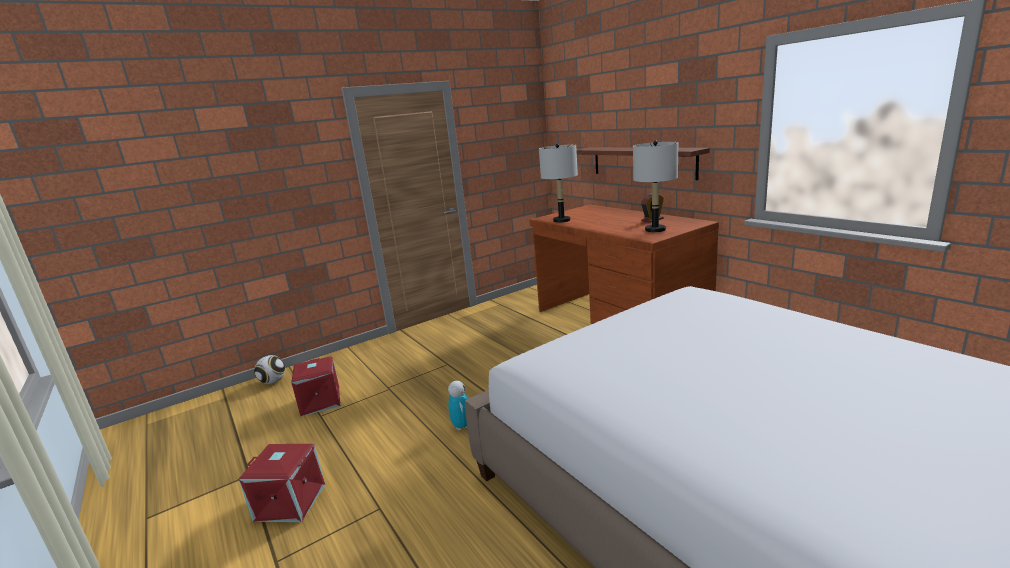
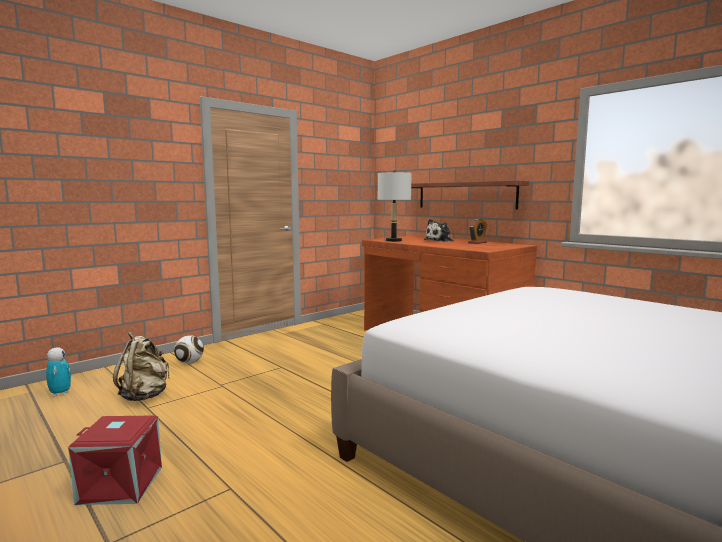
camera: 10 degrees left, 10 degrees down
(273, 381) = (87, 379): football -> football (189, 362)
(320, 402) = (145, 396): red storage box -> beige backpack
(462, 426) = (308, 416): toy robot -> toy robot (60, 393)
(613, 217) = (440, 241): none -> plush toy
(655, 230) = (484, 246): grey table lamp -> none

